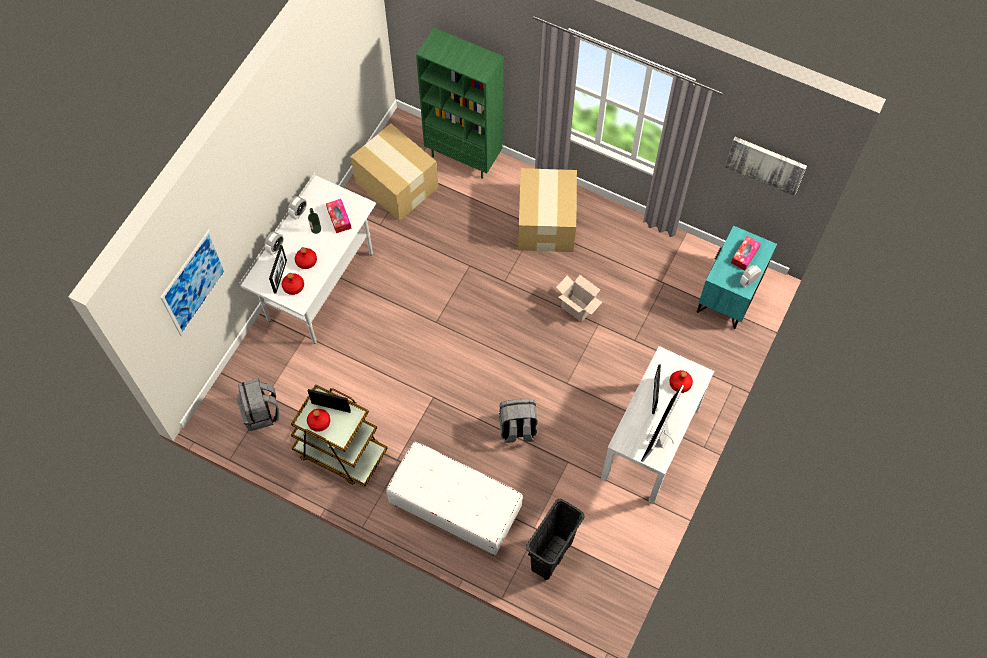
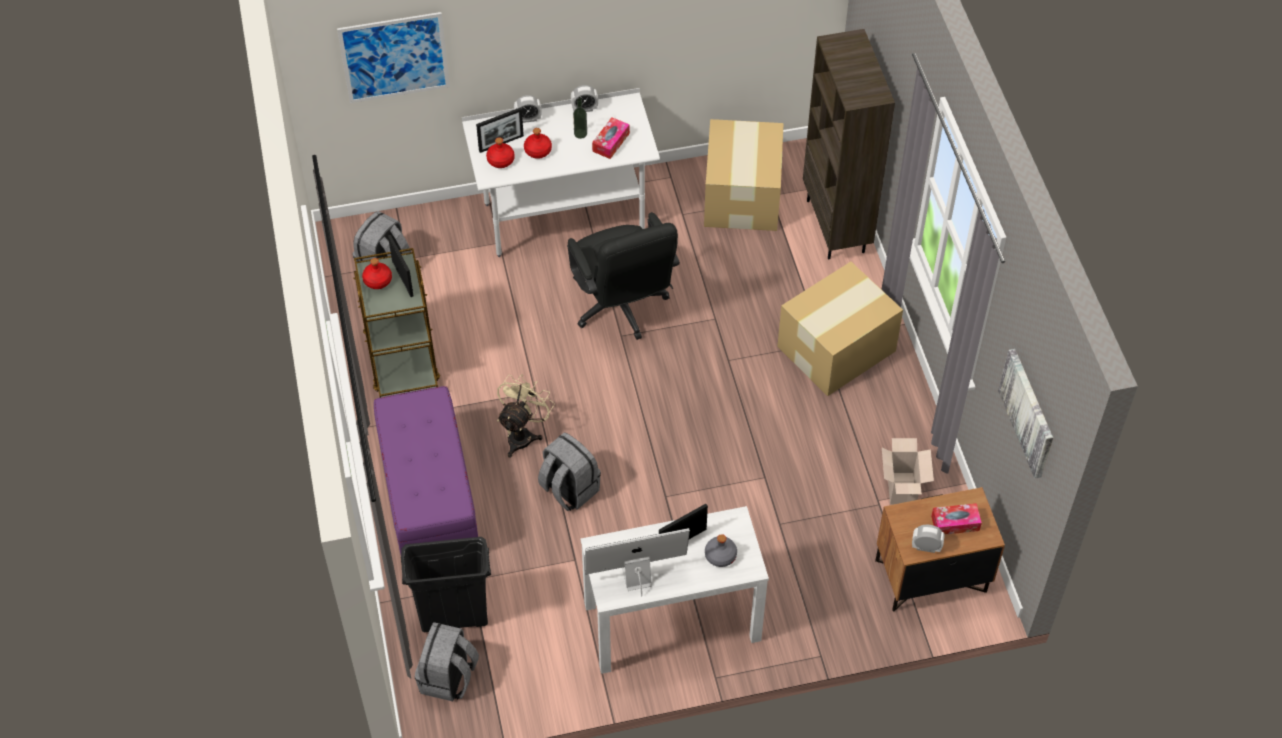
camera: 50 degrees right, 10 degrees down
(417, 307) = (622, 309): none -> black office chair
(455, 509) = (428, 496): white bench -> purple bench
(457, 425) = (523, 434): none -> beige fan
(464, 157) = (837, 226): green bookcase -> brown bookcase
(578, 308) = (764, 446): cardboard box -> cardboard box (903, 490)
(589, 588) = (448, 678): none -> grey backpack
(680, 384) = (720, 555): red bottle -> grey bottle
(729, 295) = (930, 577): turquoise nightstand -> brown nightstand

